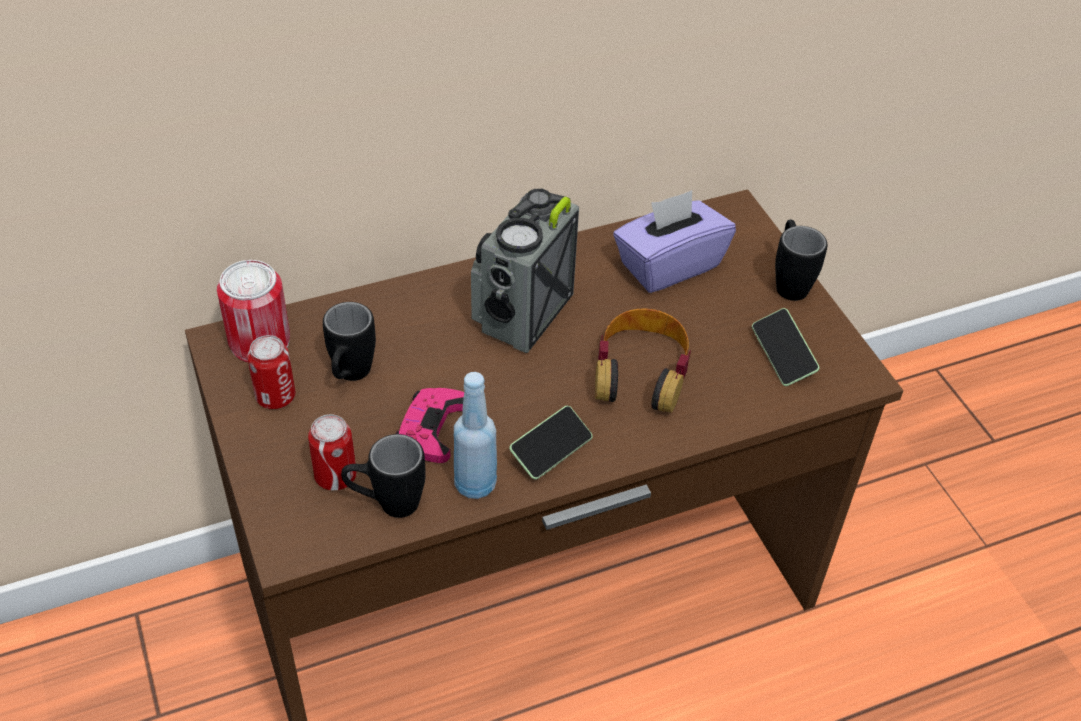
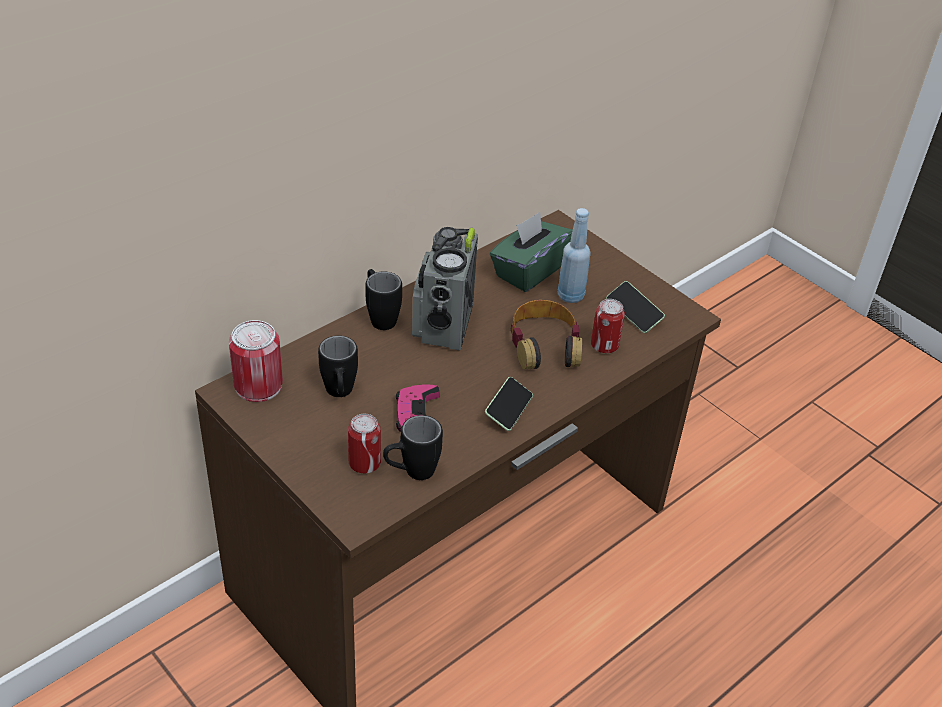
camera: 20 degrees left, 5 degrees down
(275, 396) = (291, 420): can -> can (604, 346)
(475, 484) = (467, 445): blue bottle -> blue bottle (570, 295)
(668, 265) = (529, 271): purple tissue box -> green tissue box
(789, 281) = (615, 265): black mug -> black mug (380, 316)

